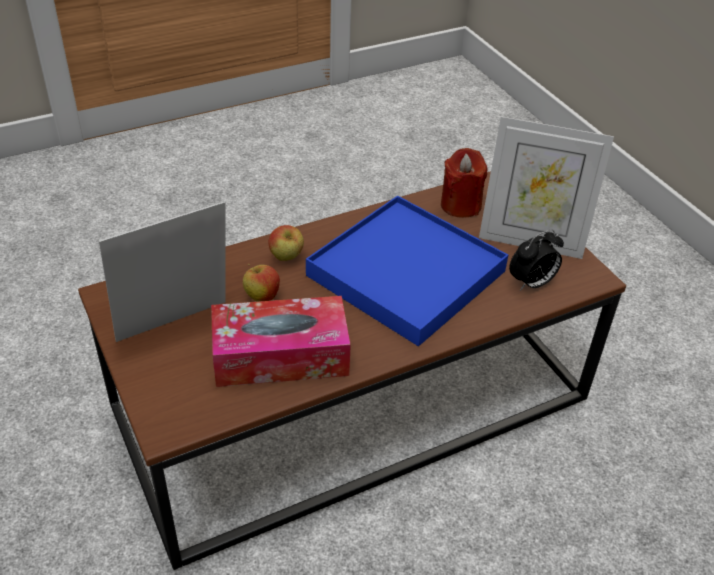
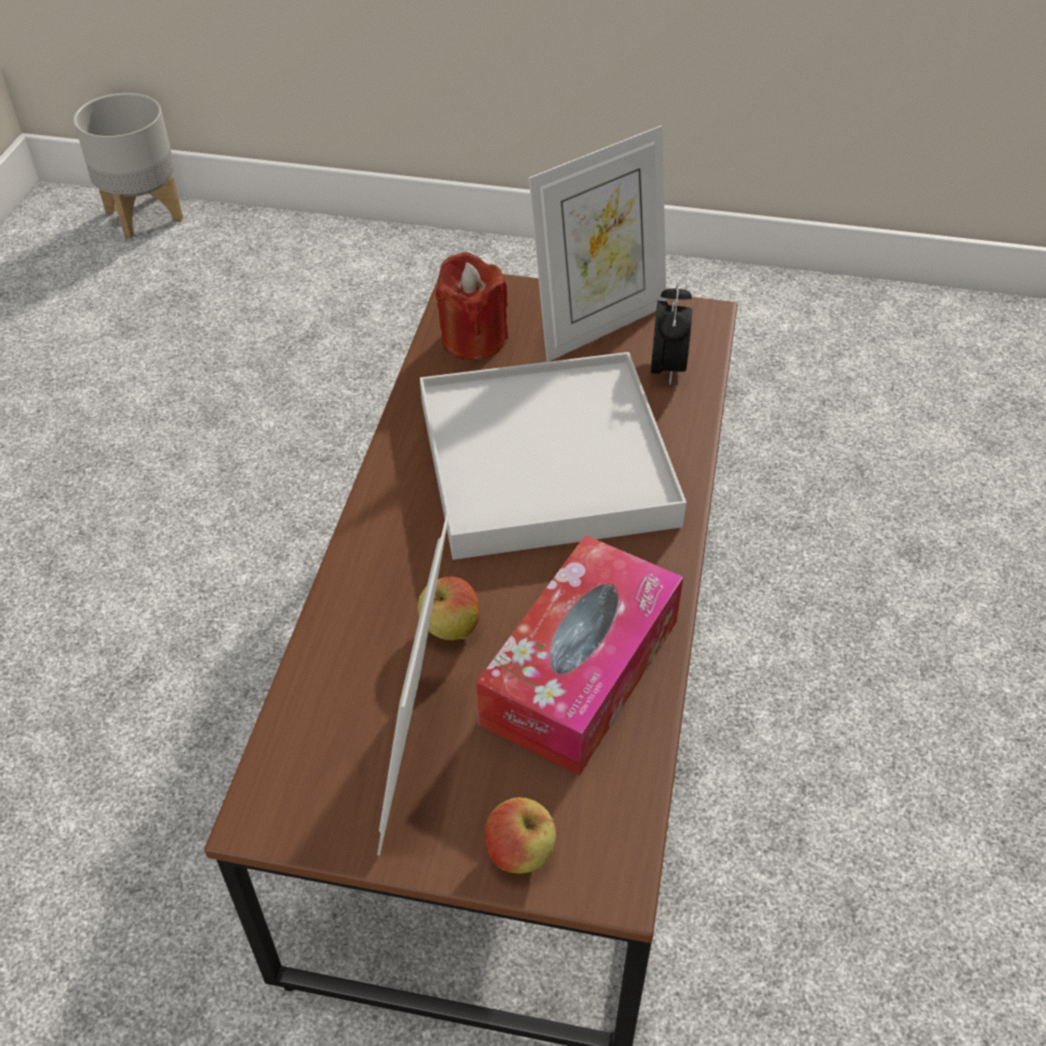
camera: 50 degrees left, 5 degrees up
(286, 258) = (397, 560): apple -> apple (520, 855)
(407, 273) = (546, 461): blue tray -> white tray
(484, 95) = (143, 215): none -> grey planter

